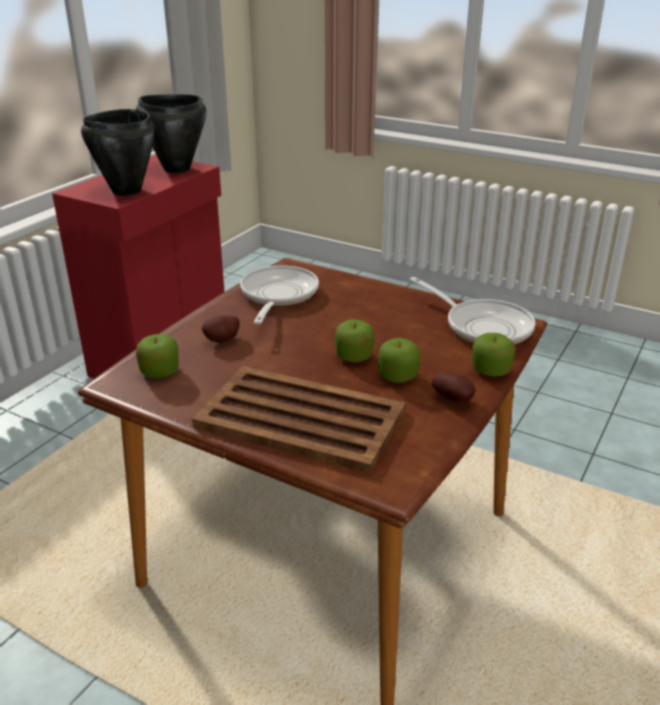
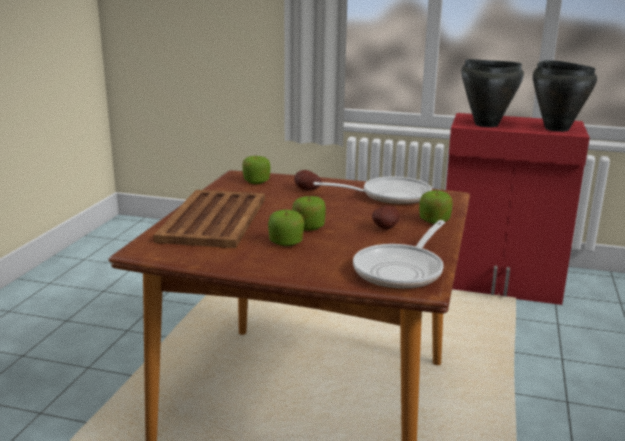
camera: 75 degrees right, 10 degrees down
(454, 399) = (259, 263): potato -> potato (386, 228)
(491, 370) = (316, 276): apple -> apple (434, 221)

